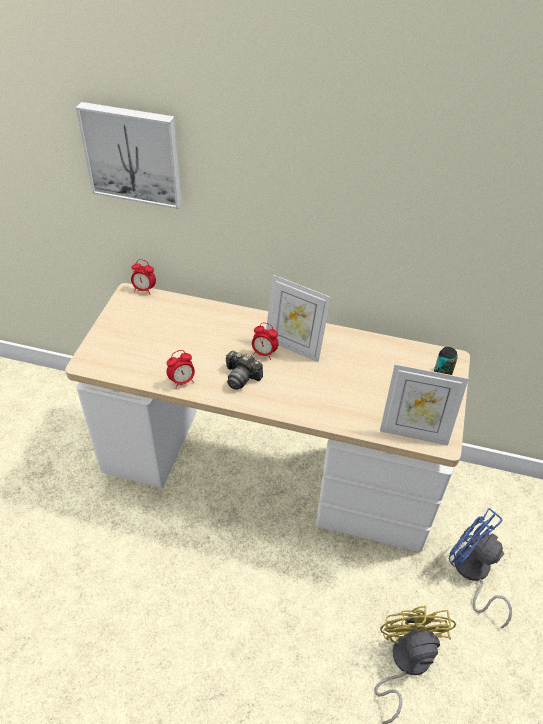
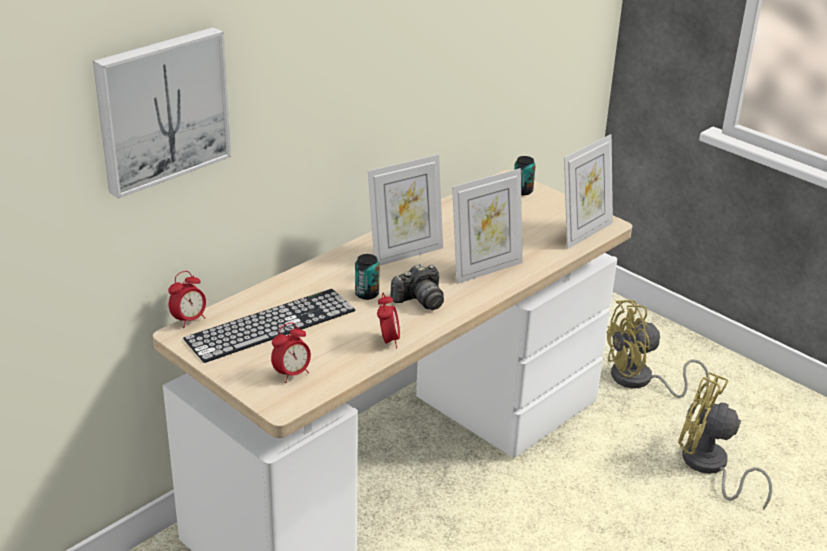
camera: 60 degrees left, 15 degrees down
(163, 323) = (271, 325): none -> keyboard
(229, 349) = (366, 294): none -> can
(264, 353) = (397, 274): alarm clock -> alarm clock (292, 374)
(309, 395) = (485, 269): none -> picture frame
(472, 573) = (640, 380): blue fan -> yellow fan

